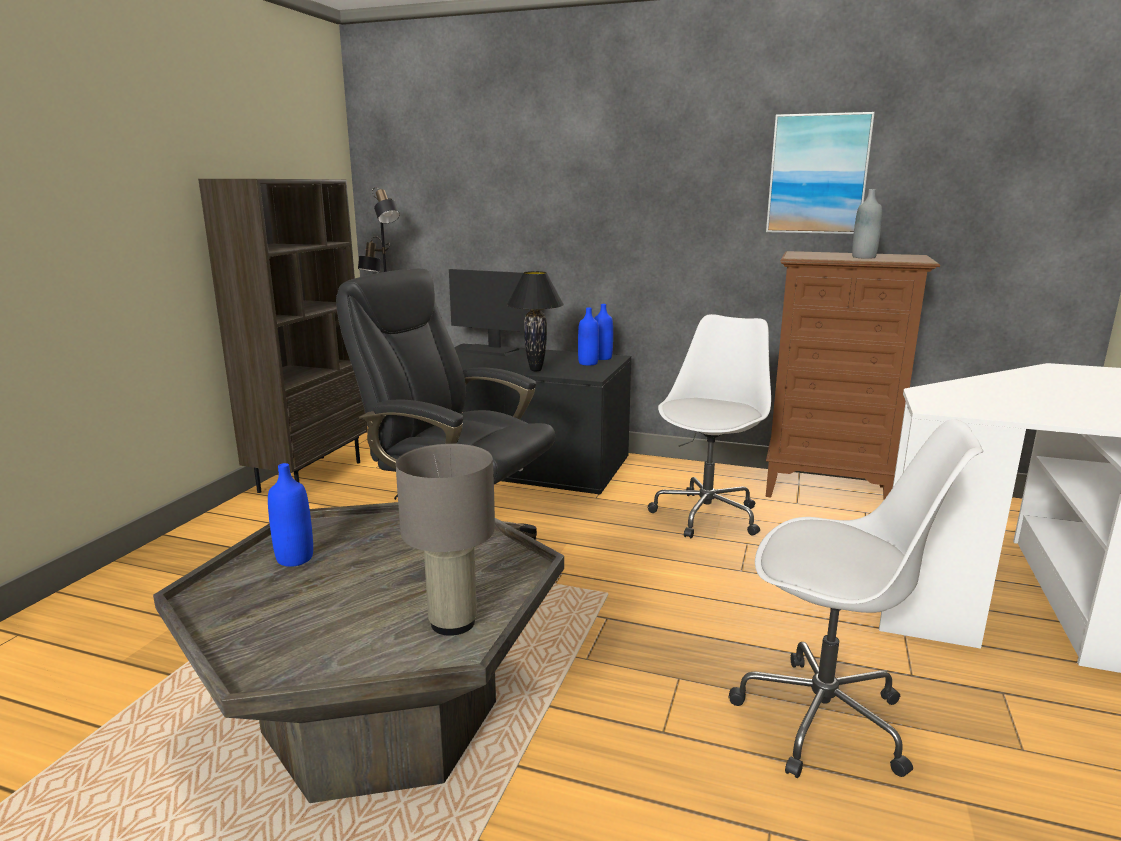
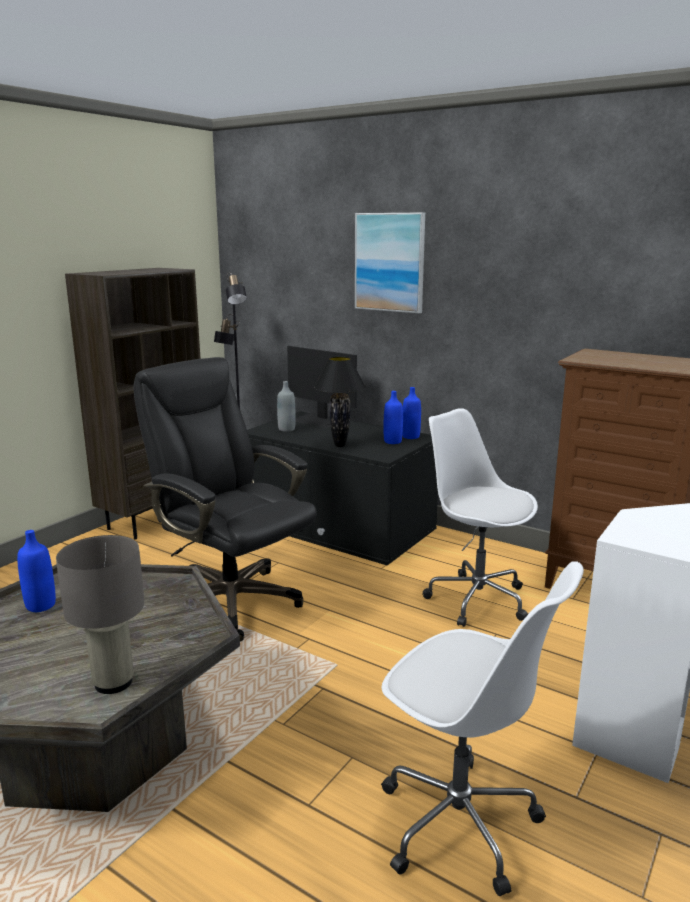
camera: 15 degrees right, 0 degrees up
(707, 515) = (475, 599): white office chair -> white office chair turned 90 degrees counterclockwise
(818, 174) = (617, 274): picture -> picture (390, 262)
(863, 257) = (646, 363): grey bottle -> grey bottle (286, 429)

